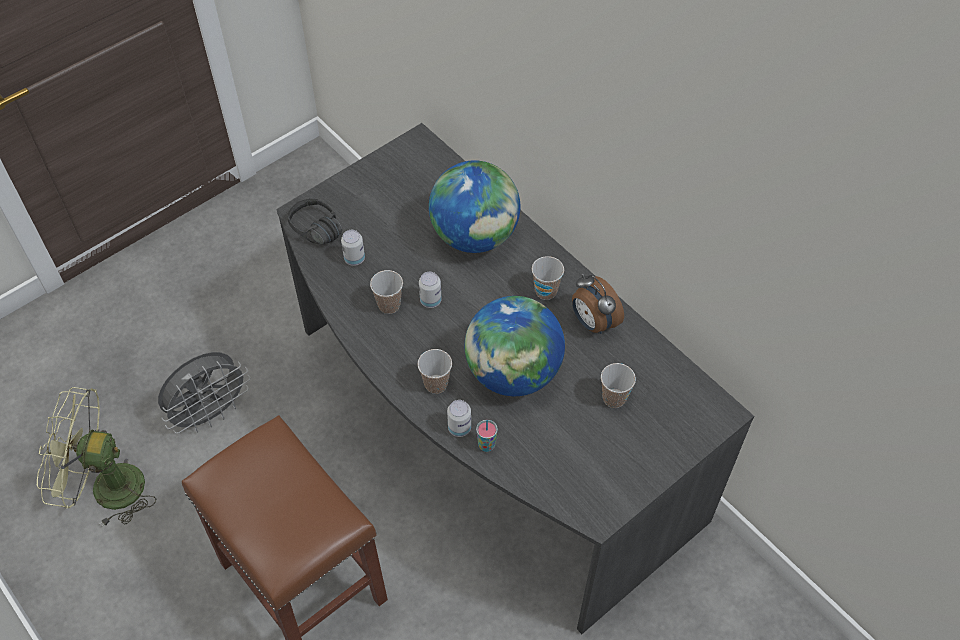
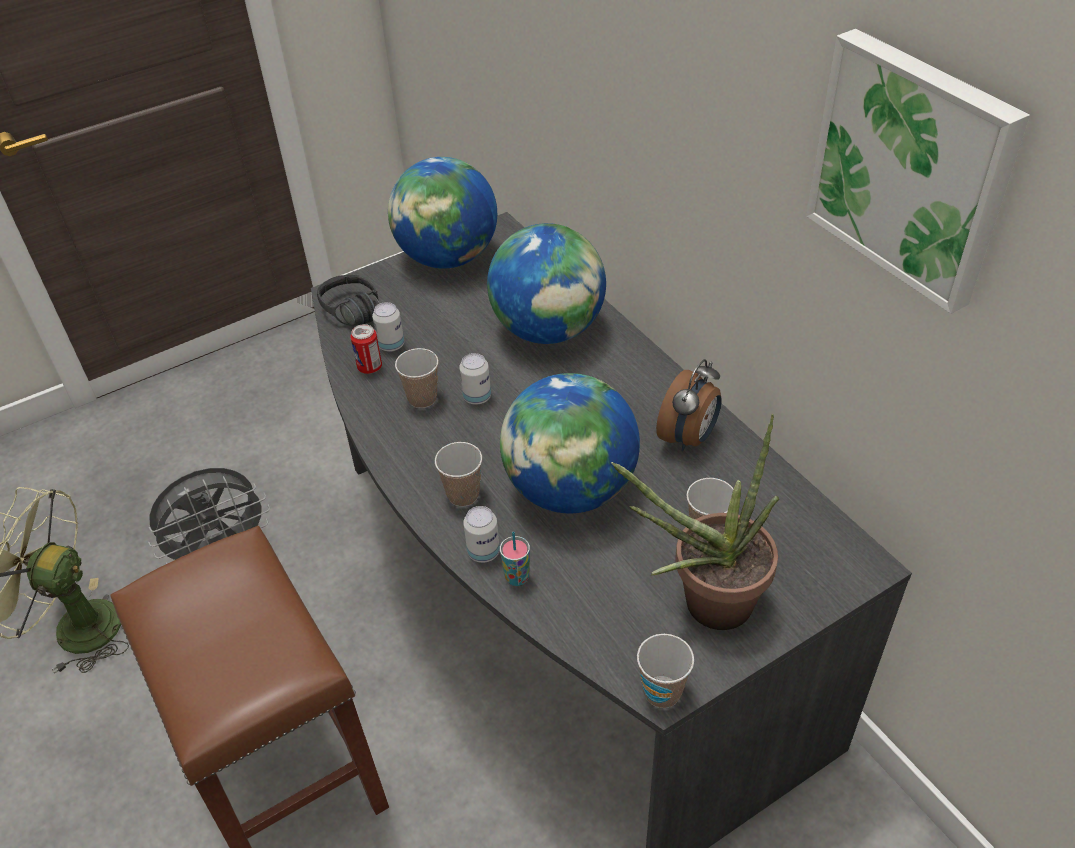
camera: 10 degrees right, 10 degrees down
(342, 280) = (370, 367): none -> can
(382, 172) = (448, 258): none -> globe
(546, 291) = (630, 397): cup -> cup (662, 692)
(593, 322) = (689, 437): alarm clock -> alarm clock turned 120 degrees counterclockwise
(618, 454) = (704, 606): none -> potted plant
(750, 180) = (913, 167): none -> picture

